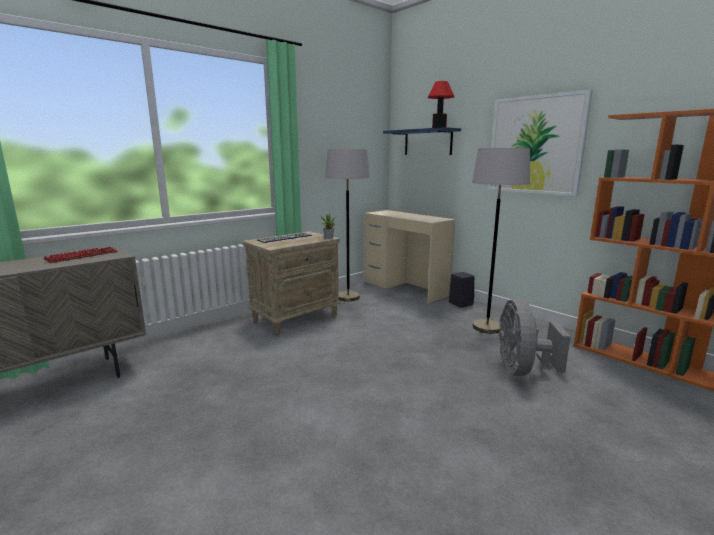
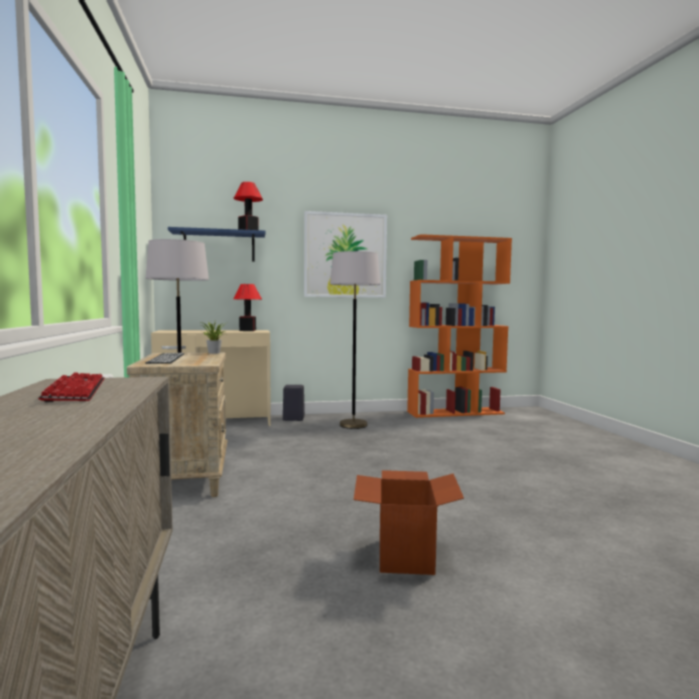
camera: 60 degrees left, 10 degrees down
(229, 421) = (405, 555): none -> cardboard box
(432, 218) = (248, 330): none -> table lamp
(522, 370) = (433, 436): grey fan -> none

